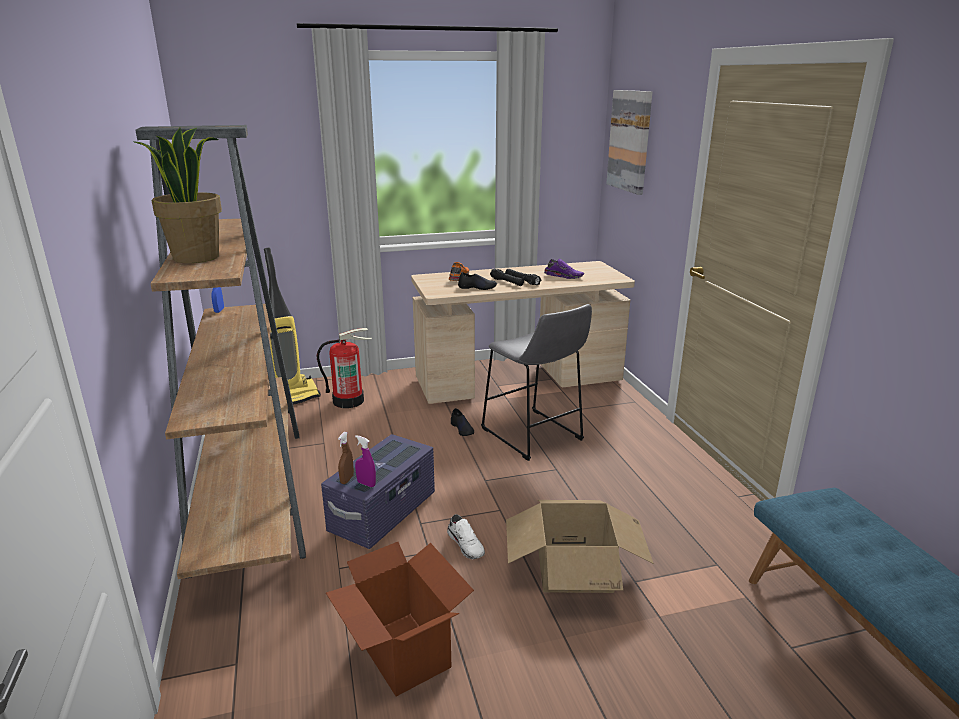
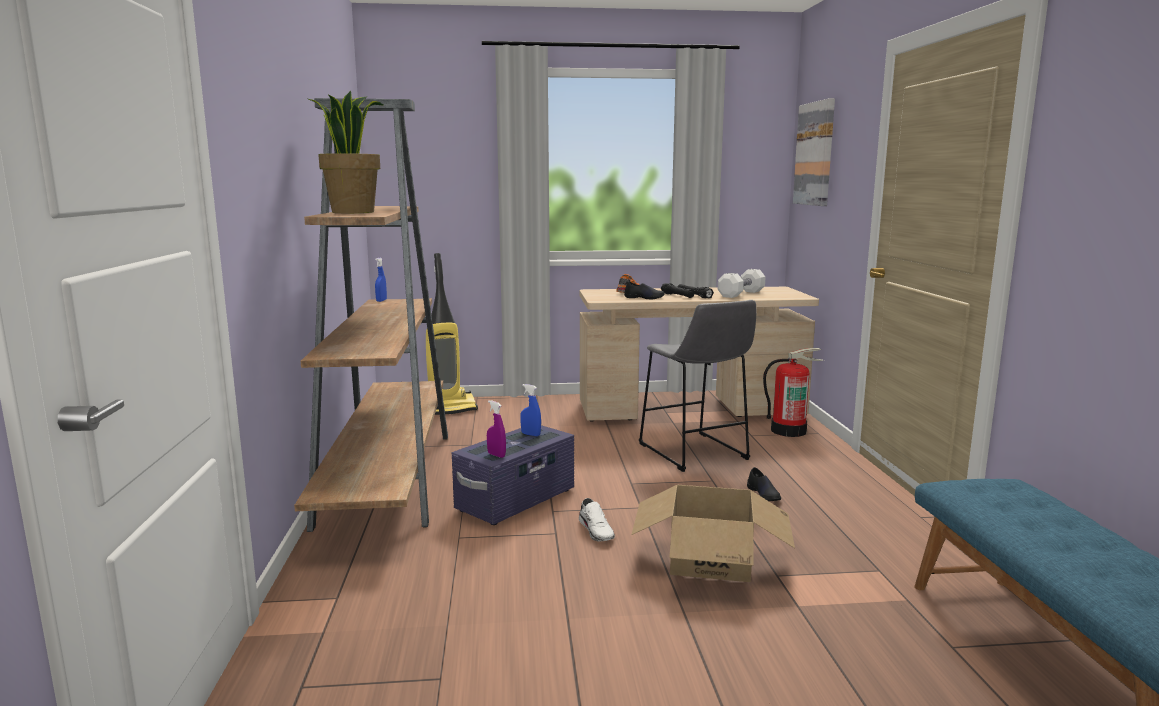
camera: 10 degrees right, 10 degrees down
(347, 479) = (478, 451): brown spray bottle -> none
(348, 400) = (505, 415): fire extinguisher -> fire extinguisher (788, 430)
(392, 451) = (530, 434): none -> blue spray bottle
(402, 654) = (505, 607): cardboard box -> none
(462, 429) = (618, 443): black shoe -> black shoe (764, 494)
(564, 276) = (741, 294): purple shoe -> white dumbbell

